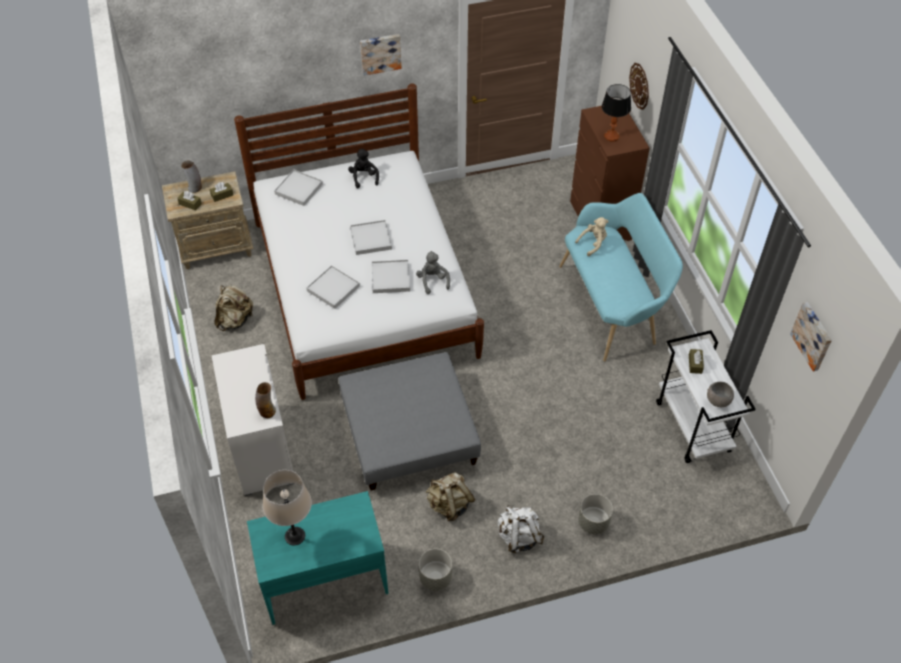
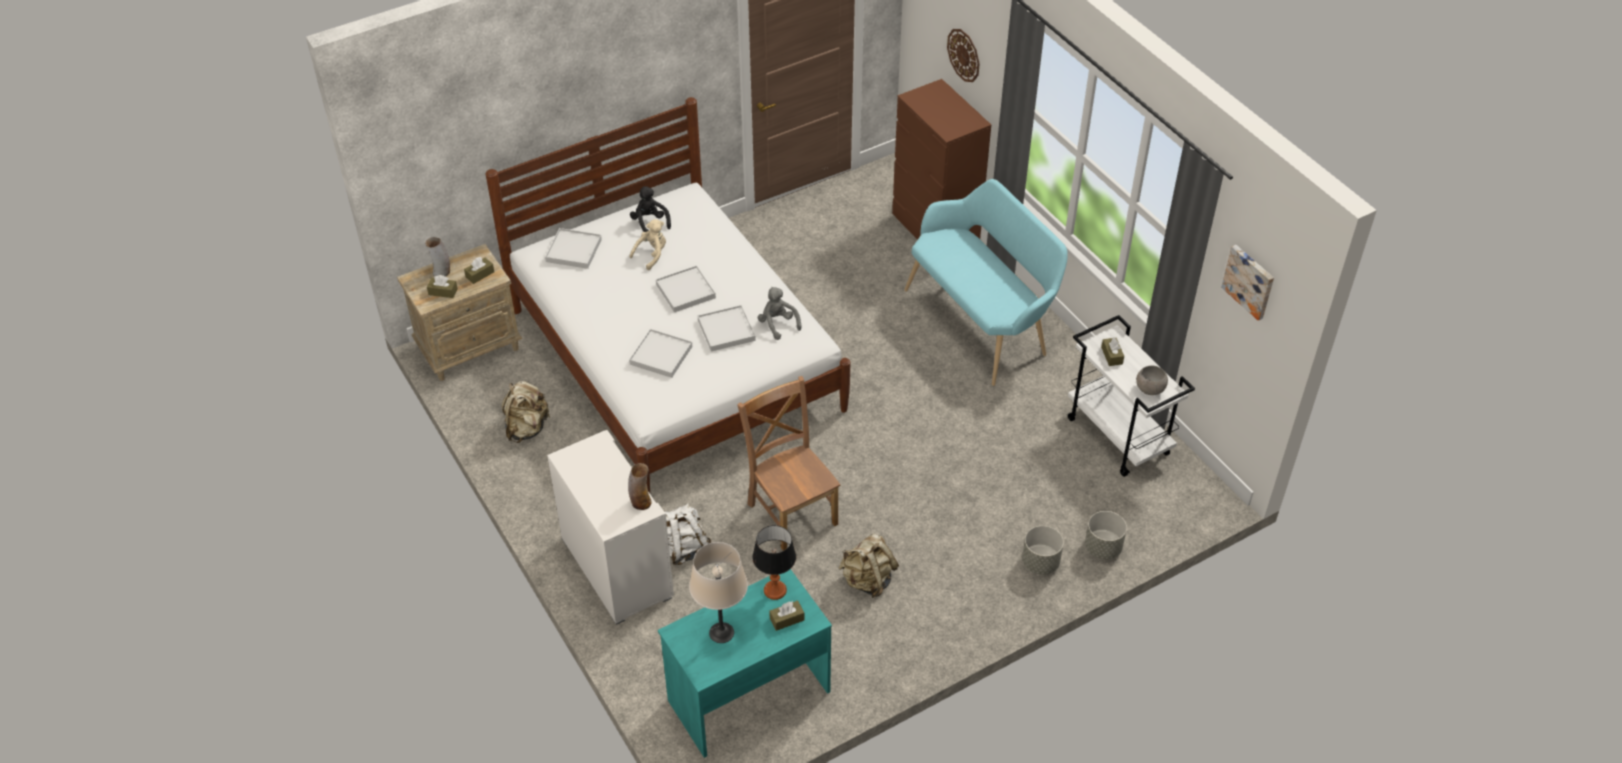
camera: 15 degrees left, 5 degrees down
(350, 537) = (787, 619): none -> brown tissue box
(380, 53) = (651, 65): picture -> none
(409, 432) = (791, 511): grey ottoman -> brown chair
(435, 577) = (879, 662): grey planter -> grey planter (1102, 548)
(519, 537) = (960, 597): white backpack -> white backpack (682, 548)
(593, 243) = (948, 249): beige plush toy -> beige plush toy (652, 254)
(611, 136) = (943, 119): table lamp -> table lamp (775, 591)

